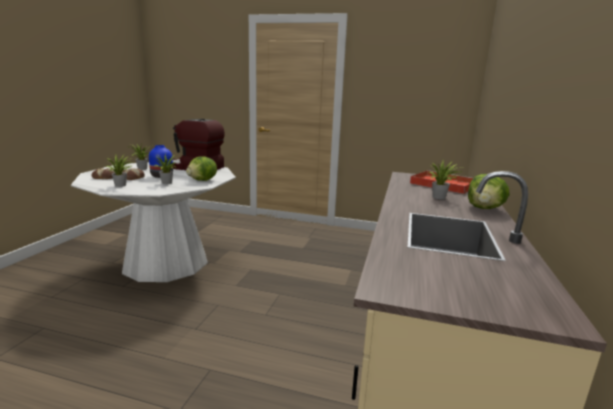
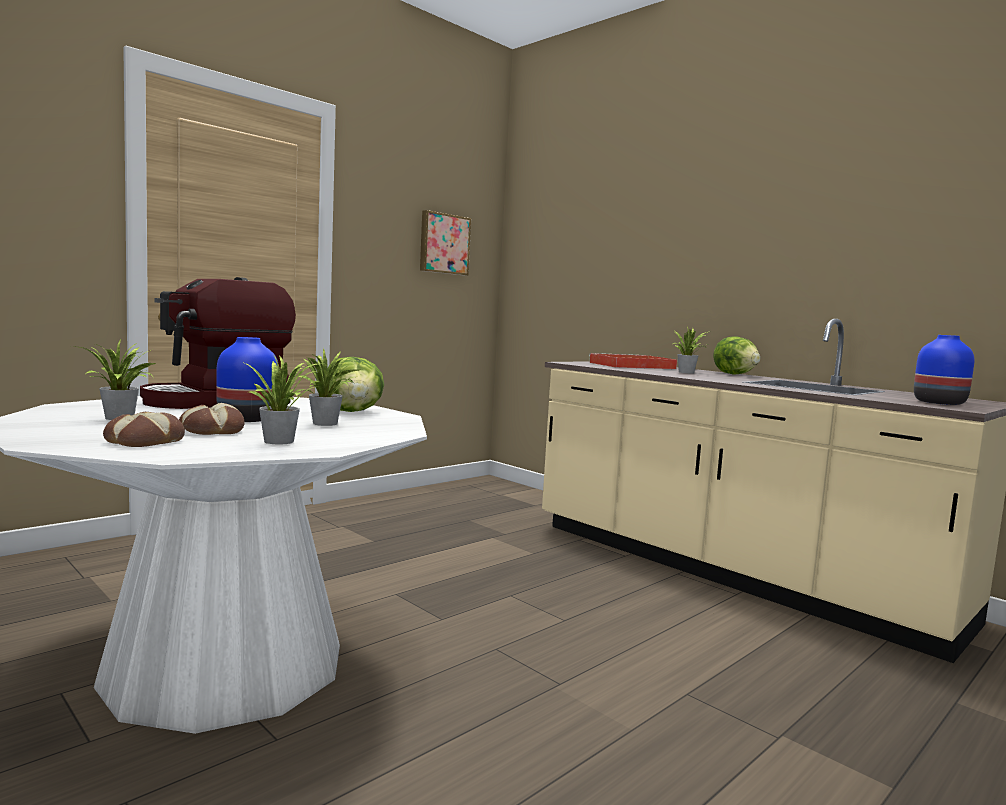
camera: 60 degrees left, 10 degrees down
(423, 86) = (443, 244): none -> picture
(427, 280) = (937, 402): none -> blue vase

